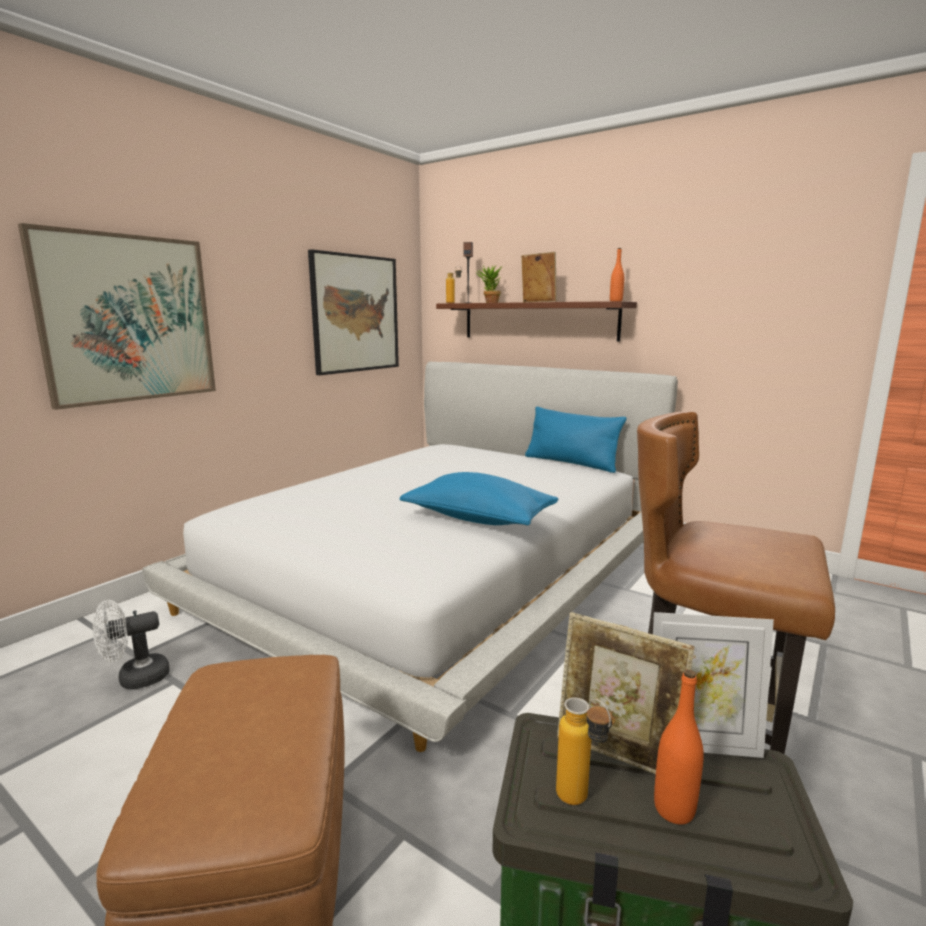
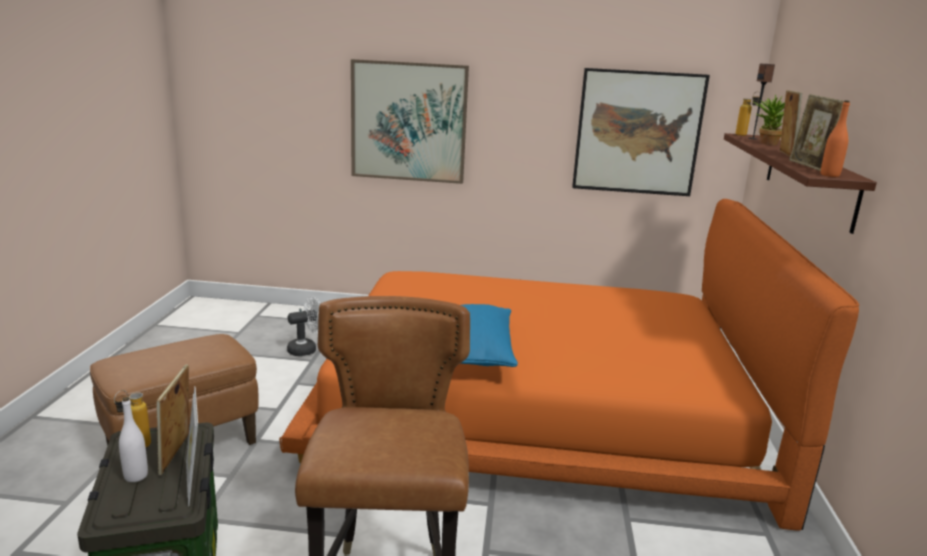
camera: 60 degrees right, 5 degrees up
(135, 679) = (306, 349): white fan -> white fan turned 120 degrees clockwise
(441, 570) = (540, 403): white bed -> orange bed
(571, 463) = (726, 367): blue pillow -> none
(583, 301) = (808, 166): none -> picture frame
(674, 809) = (136, 476): orange bottle -> white bottle

